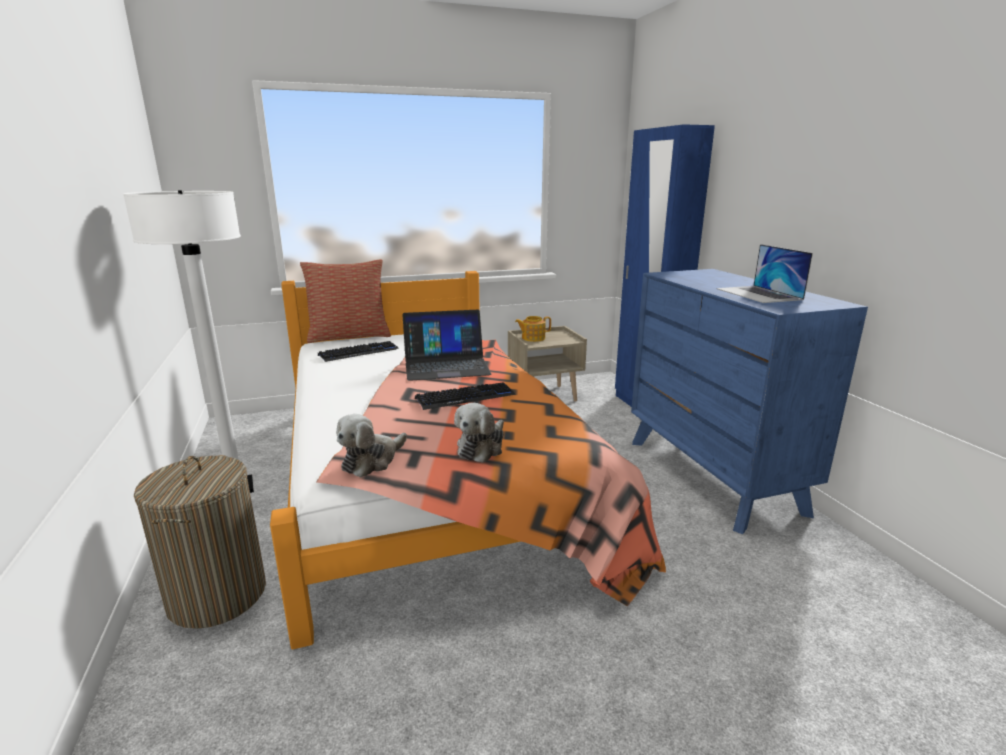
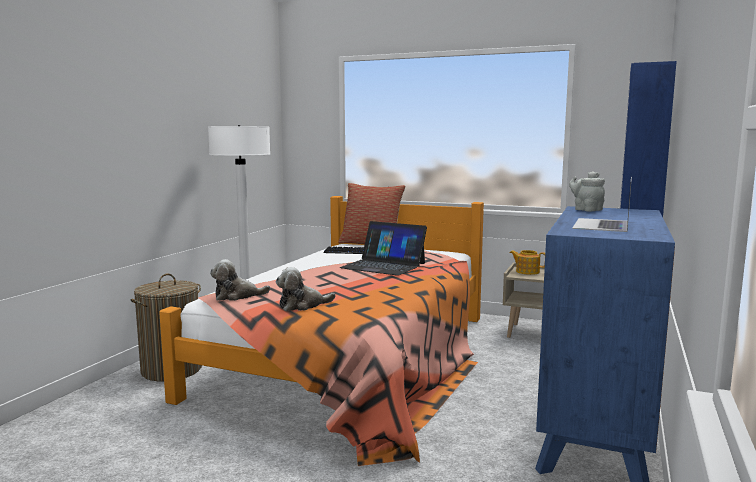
camera: 40 degrees right, 10 degrees down
(465, 397) = (354, 283): keyboard -> none
(675, 276) = (586, 209): none -> grey teapot

